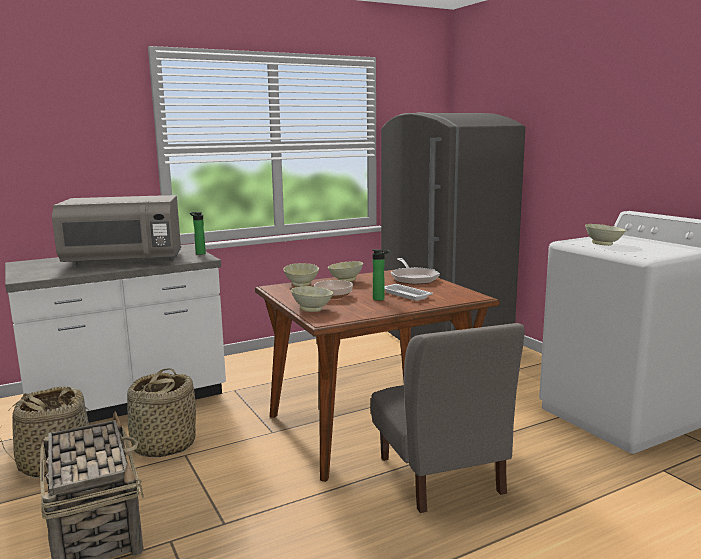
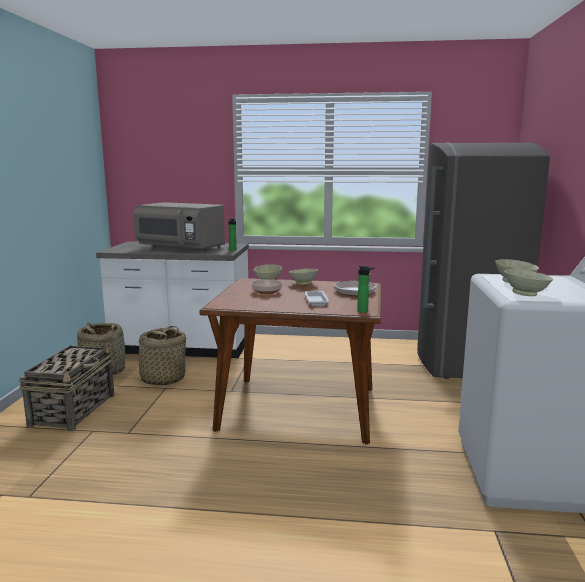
camera: 35 degrees right, 0 degrees up
(313, 310) = (230, 298): beige bowl -> beige bowl (526, 294)
(380, 299) = (291, 300): bottle -> bottle (364, 311)
(440, 475) = (293, 457): grey chair -> none

